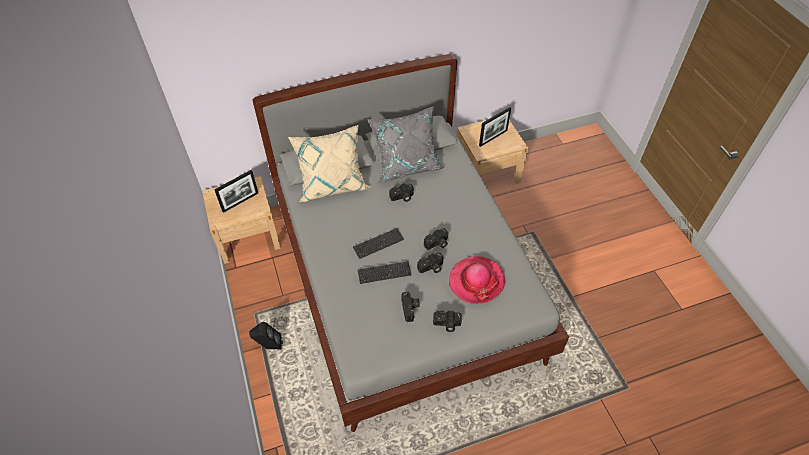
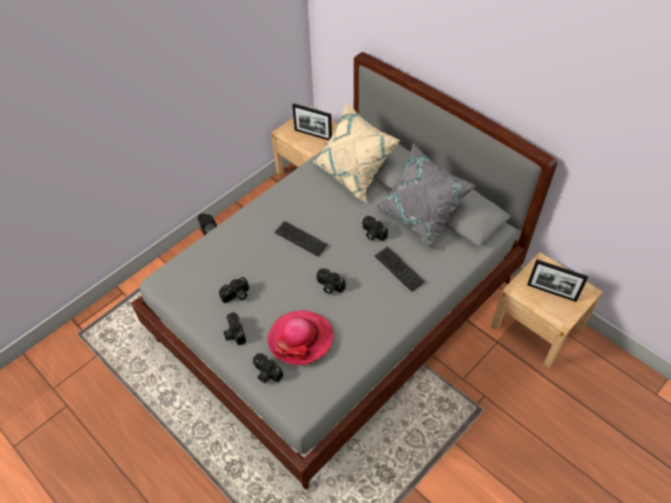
camera: 65 degrees right, 0 degrees up
(384, 273) = (267, 258): keyboard -> keyboard (399, 269)
(431, 268) = (295, 293): camera -> camera (266, 373)

